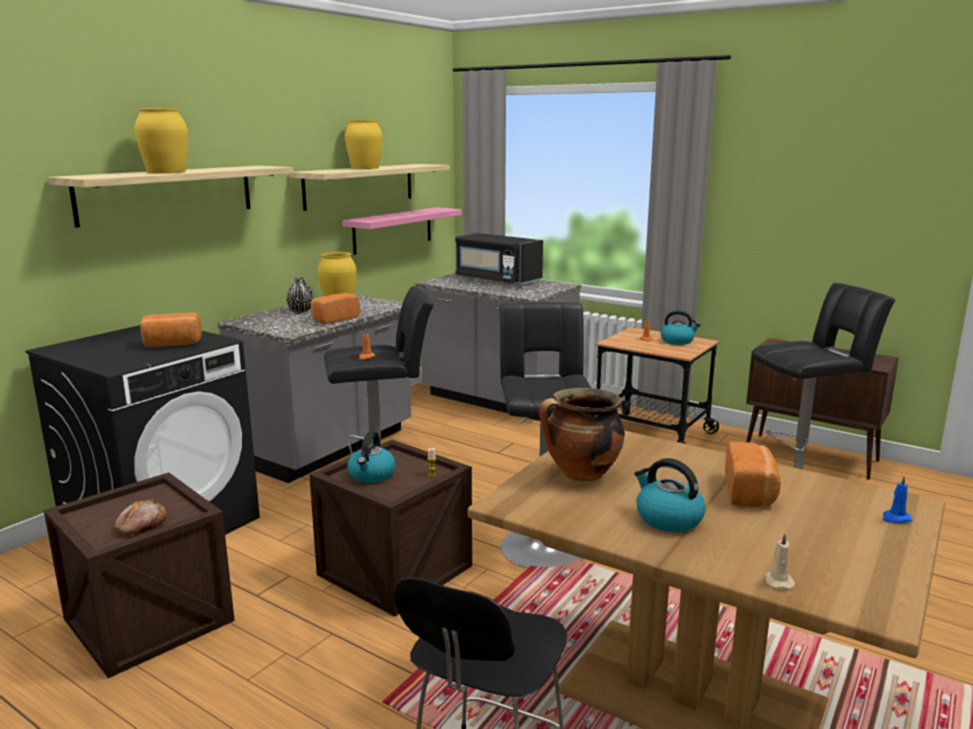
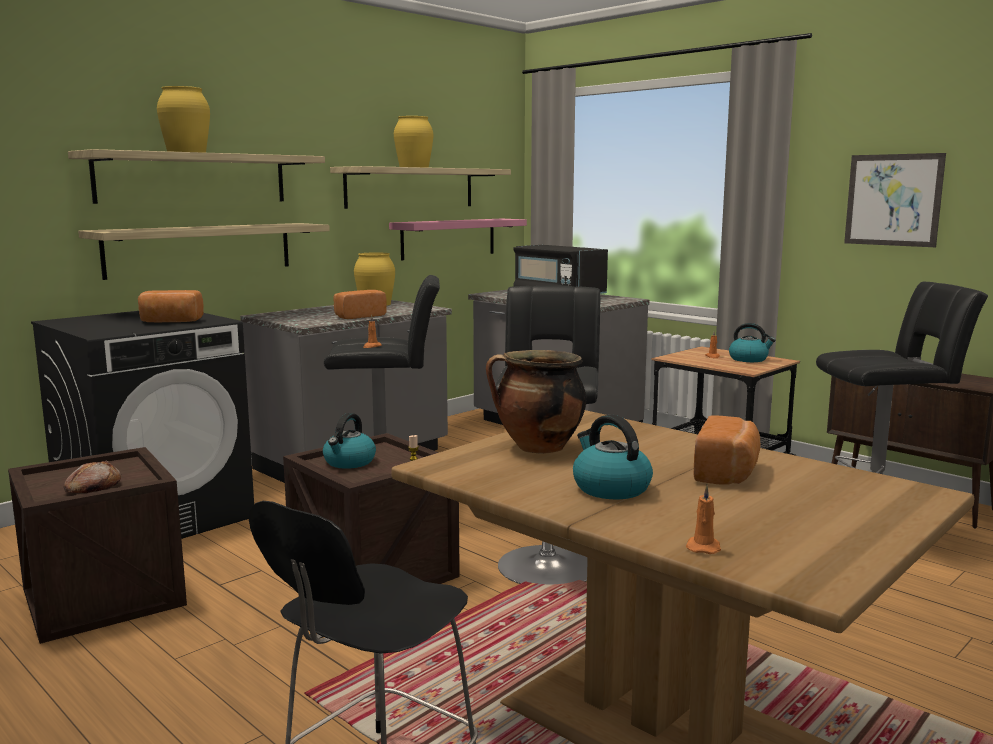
camera: 10 degrees right, 5 degrees down
(177, 262) = (200, 249): none -> shelf
(301, 311) = (330, 310): black vase -> none
(778, 581) = (703, 547): beige candle -> orange candle
(798, 204) = (893, 200): none -> picture
(895, 518) = (895, 505): blue candle -> none

